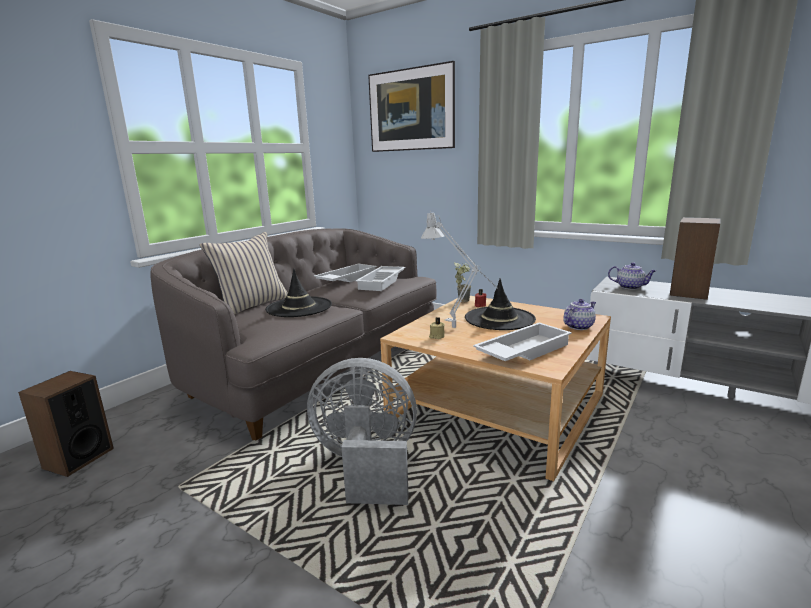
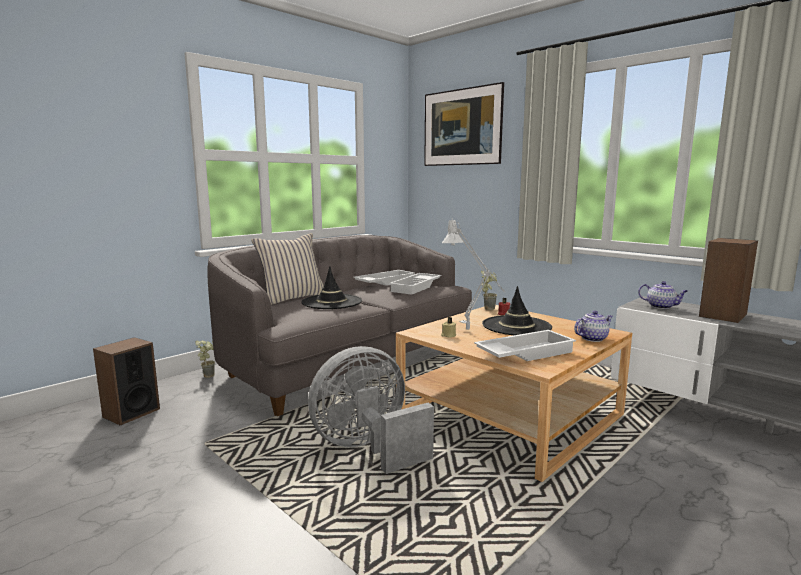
camera: 10 degrees right, 5 degrees down
(165, 397) = (210, 375): none -> potted plant
(366, 466) = (368, 448): grey fan -> grey fan turned 45 degrees counterclockwise

